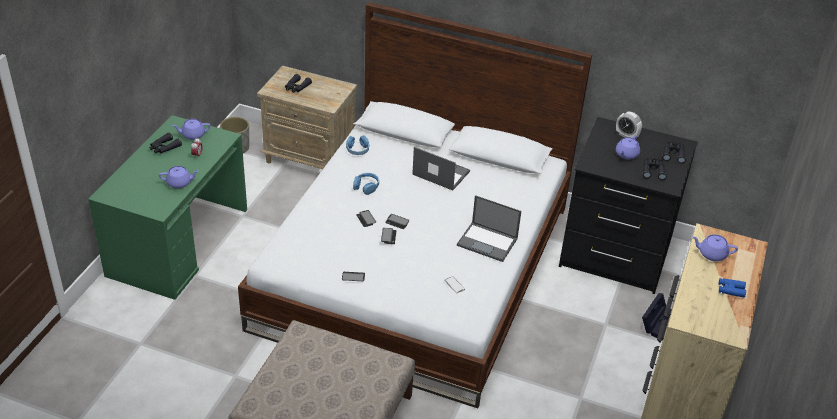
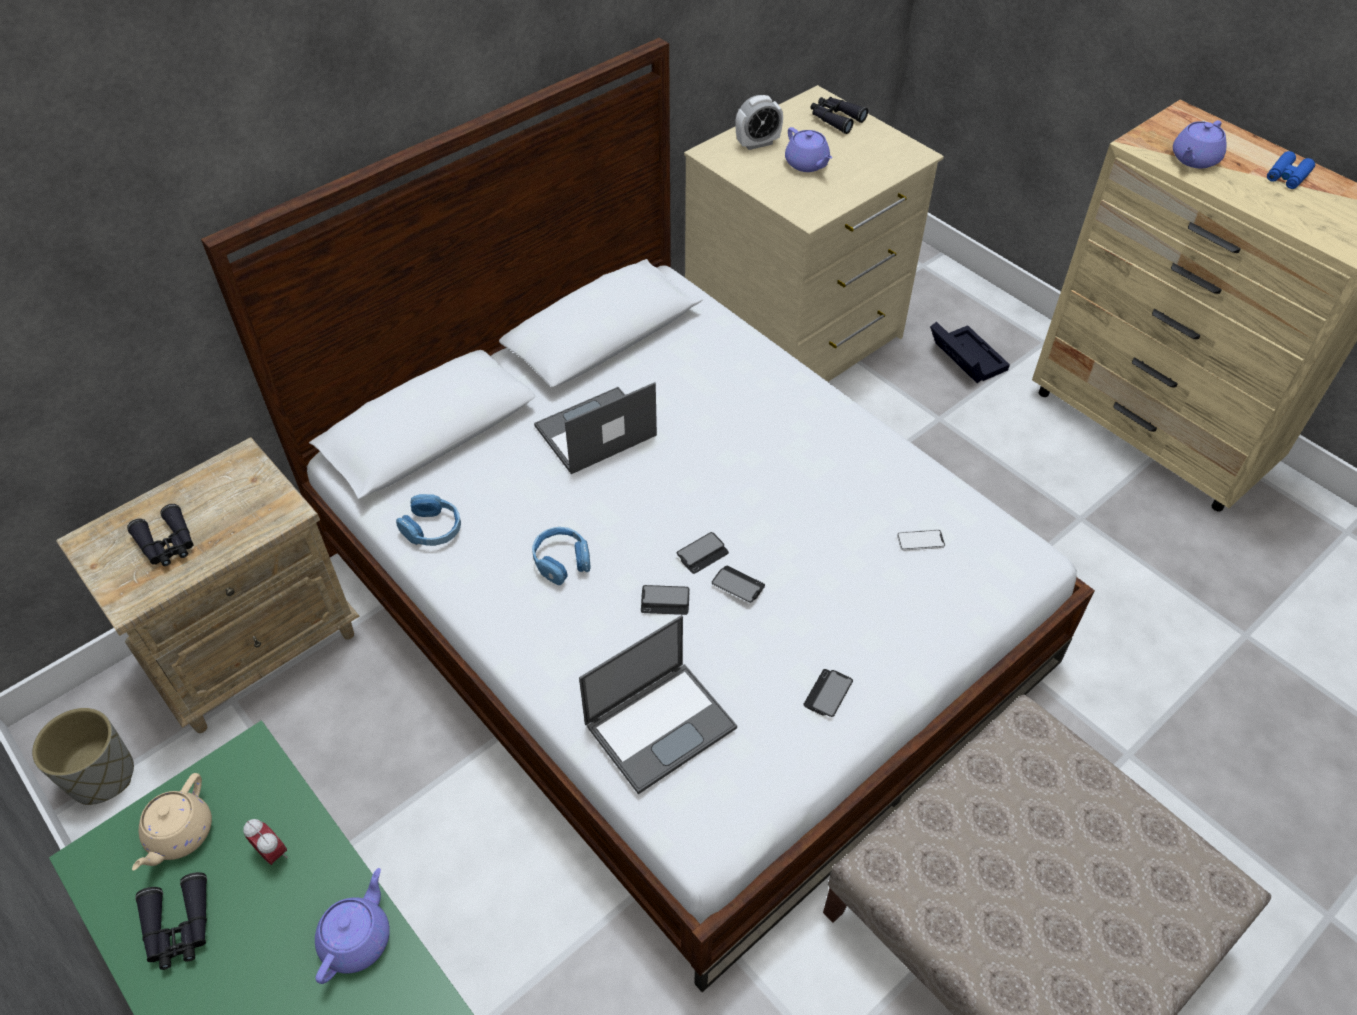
camera: 60 degrees left, 10 degrees up
(192, 135) = (179, 834): purple teapot -> beige teapot
(488, 242) = (827, 446): laptop -> laptop (661, 724)
(615, 254) = (795, 338): black dresser -> beige dresser
(653, 170) = (864, 155): black binoculars -> none

